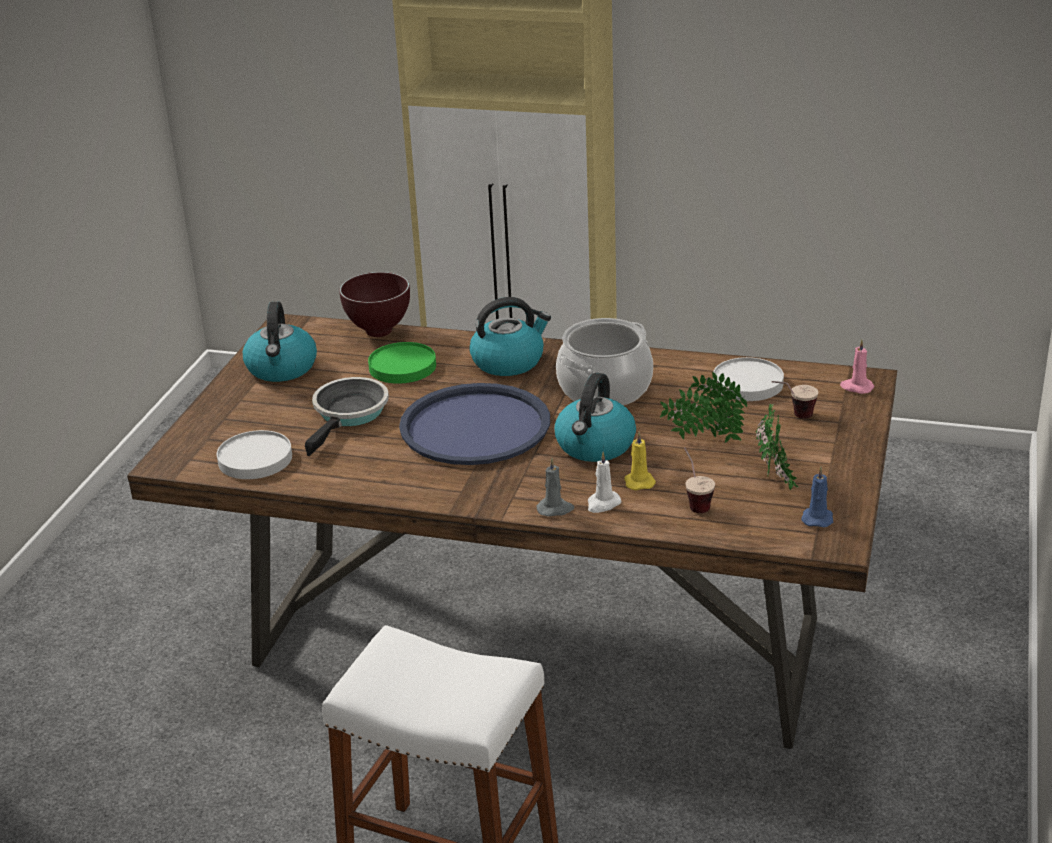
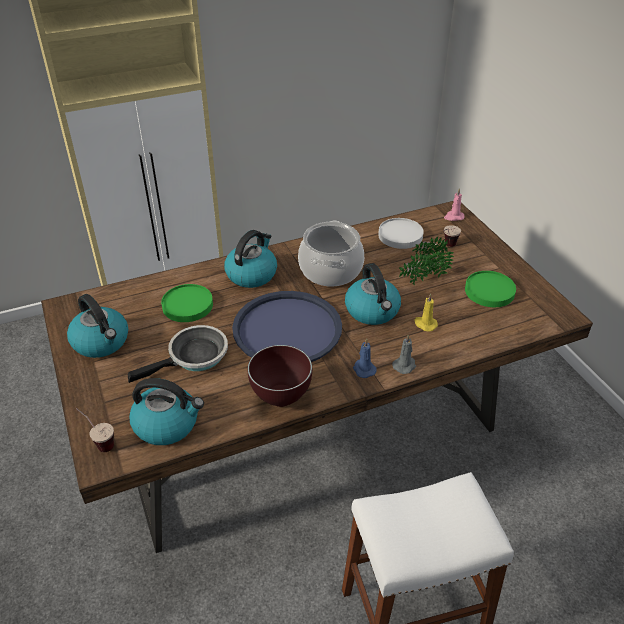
camera: 40 degrees left, 10 degrees up
(255, 459) = (167, 424): white plate -> kettle
(349, 414) = (194, 357): frying pan -> frying pan turned 75 degrees clockwise
(377, 333) = (140, 287): brown bowl -> brown bowl (281, 400)
(603, 504) = (425, 348): white candle -> none
(694, 502) = (469, 323): cup -> cup (99, 442)
(775, 482) = (490, 291): potted plant -> green plate
(817, 518) = (536, 304): blue candle -> blue candle (363, 369)

